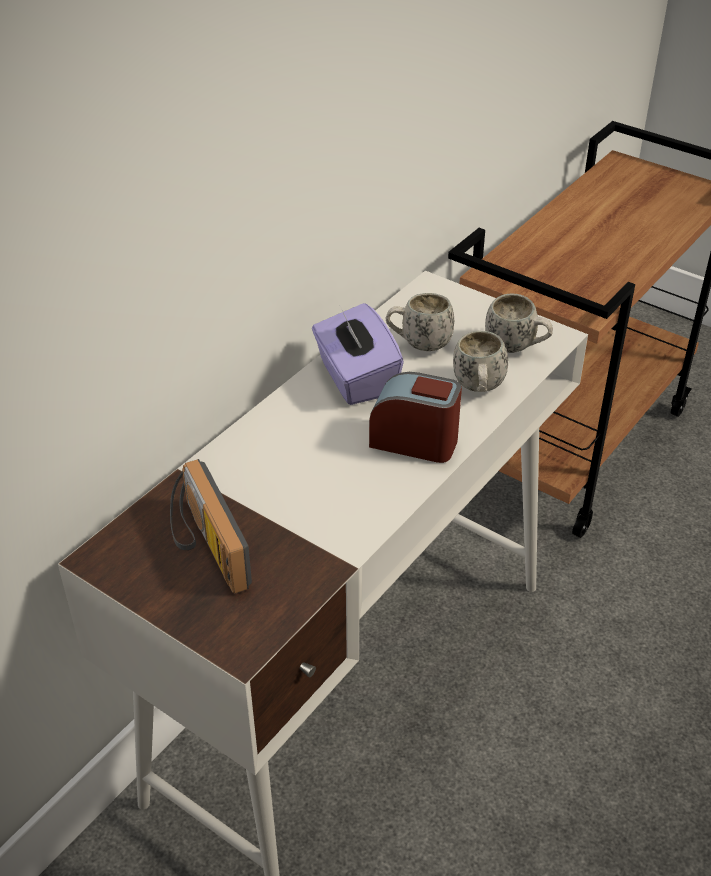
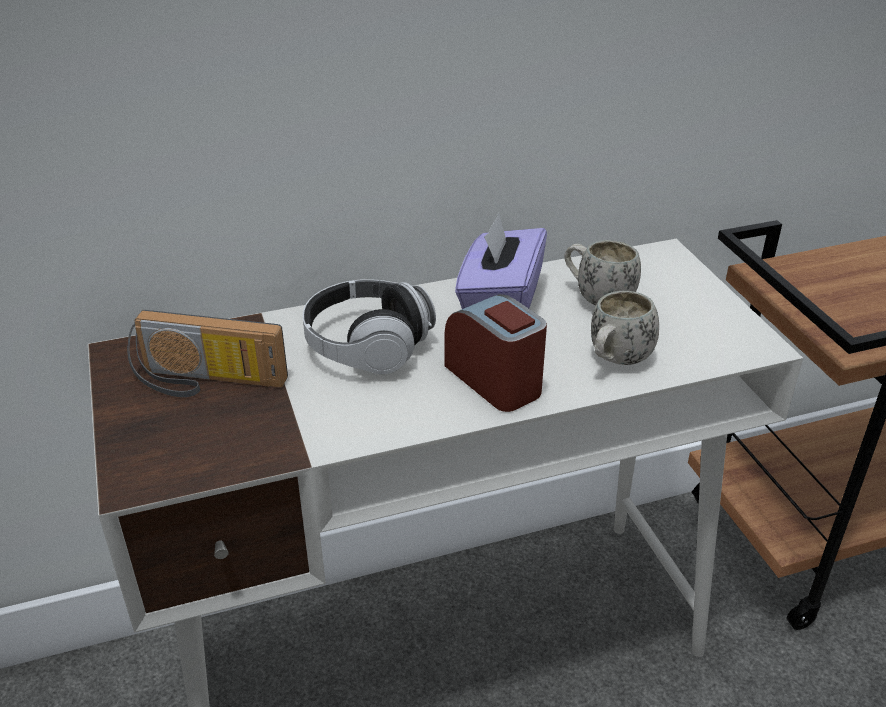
camera: 35 degrees right, 5 degrees down
(204, 546) = (206, 383): radio -> radio turned 90 degrees counterclockwise
(296, 458) = (368, 346): none -> headphones
(517, 347) = (701, 339): white mug -> none

